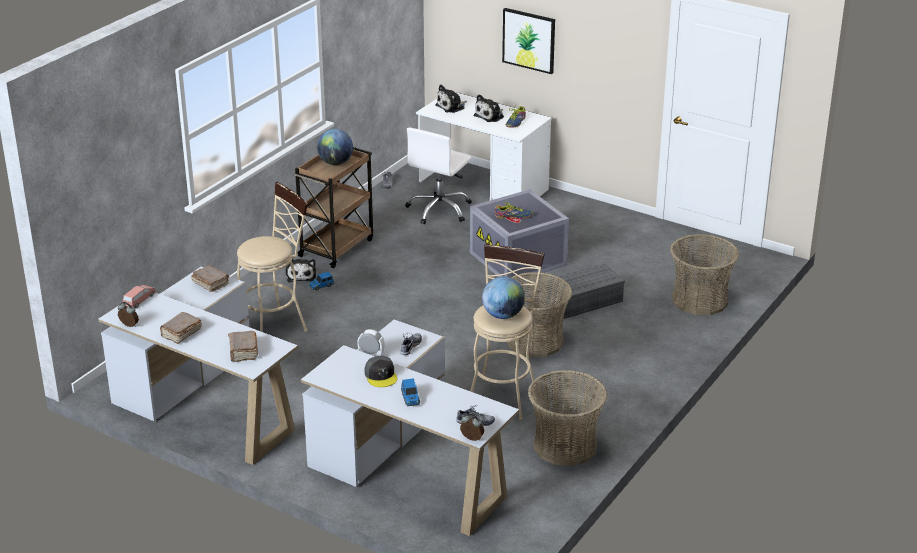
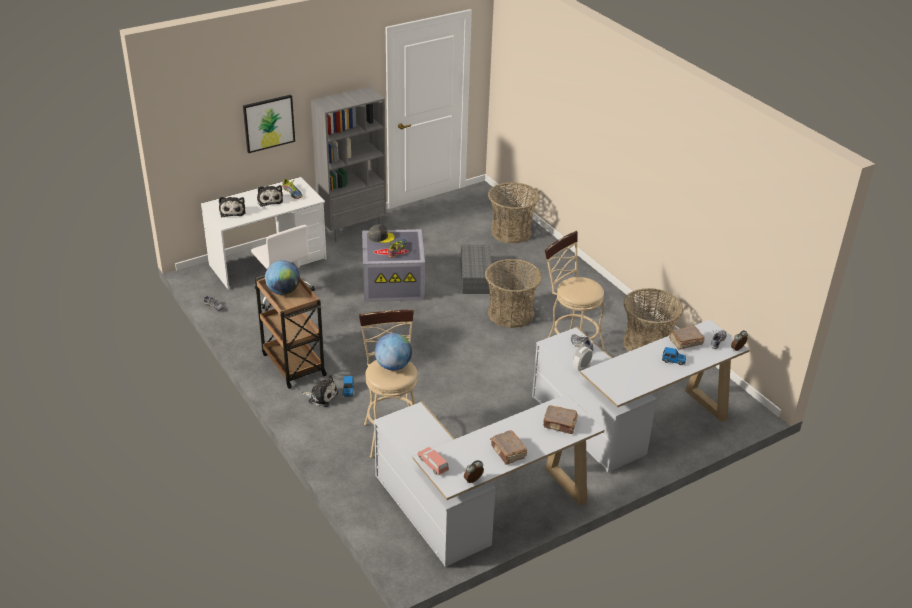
camera: 65 degrees left, 5 degrees up
(210, 284) = (410, 421): brown book -> brown book (685, 342)
(381, 376) = (635, 365): grey cap -> grey cap (381, 237)
(503, 315) = (584, 288): globe -> globe (393, 366)
(592, 209) = (352, 229): none -> grey bookcase

